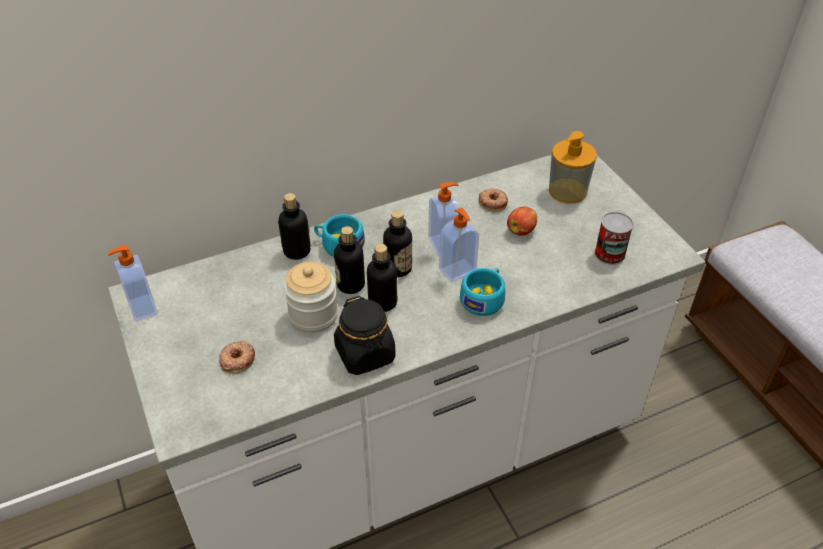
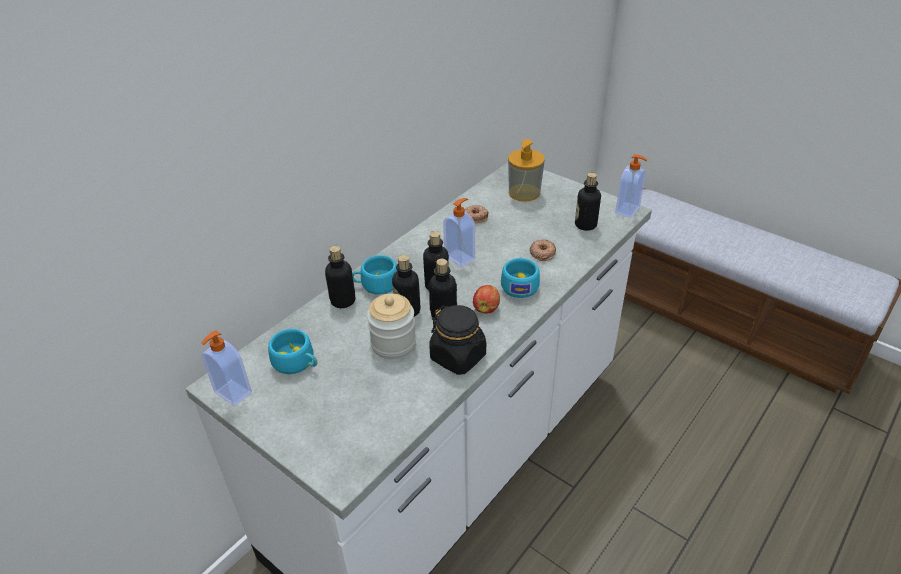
camera: 25 degrees left, 5 degrees down
(214, 300) = (297, 363): none -> turquoise cup
(237, 359) = (352, 401): donut -> donut (542, 252)
(458, 271) = (485, 272): soap dispenser -> soap dispenser (628, 210)
(521, 230) = (511, 229): apple -> apple (486, 308)
(609, 254) = (585, 225): can -> bottle

